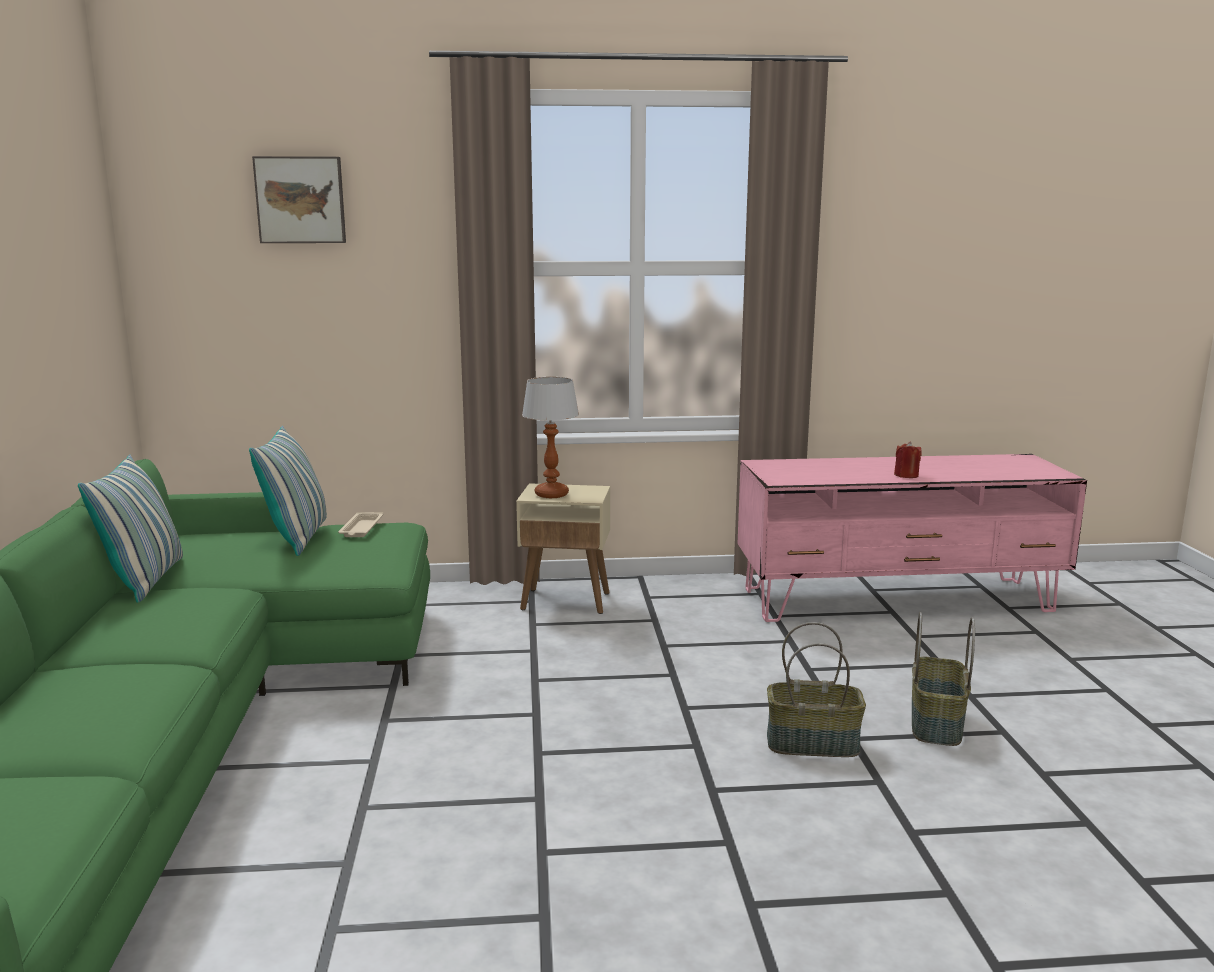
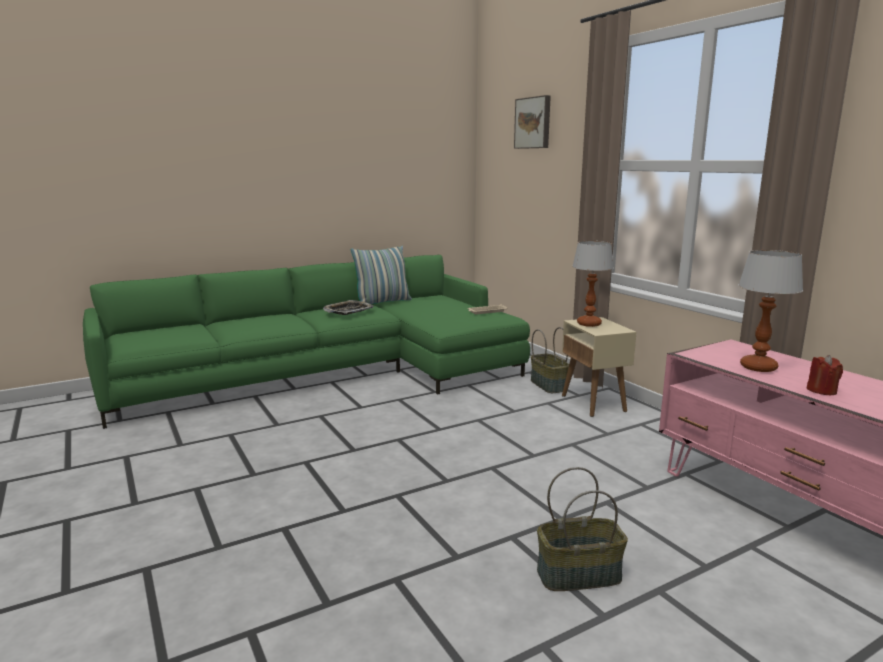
camera: 65 degrees right, 0 degrees up
(176, 611) = (348, 311): none -> tray
(298, 538) = (458, 307): pillow -> none
(813, 743) = (488, 521): basket -> basket (549, 385)
(834, 474) = (757, 367): none -> table lamp

